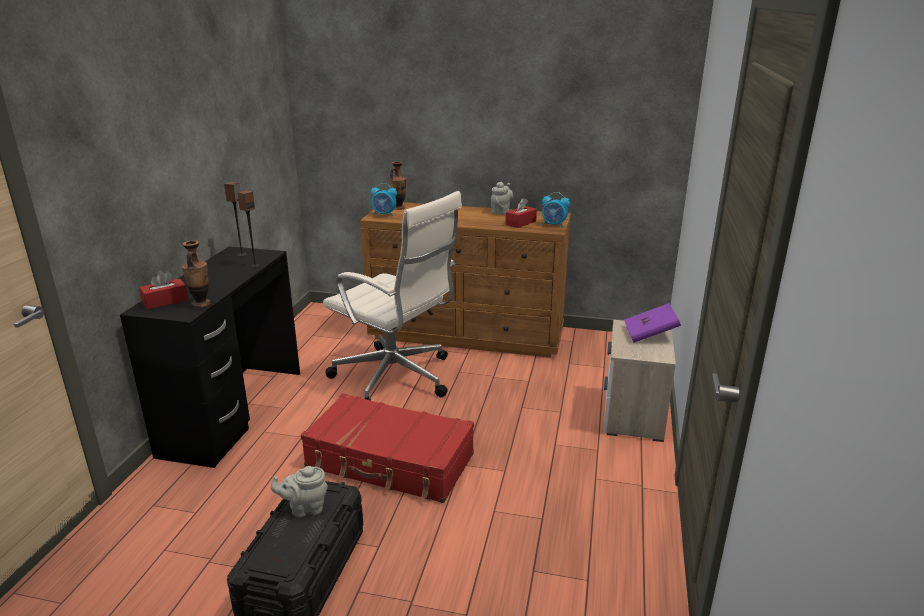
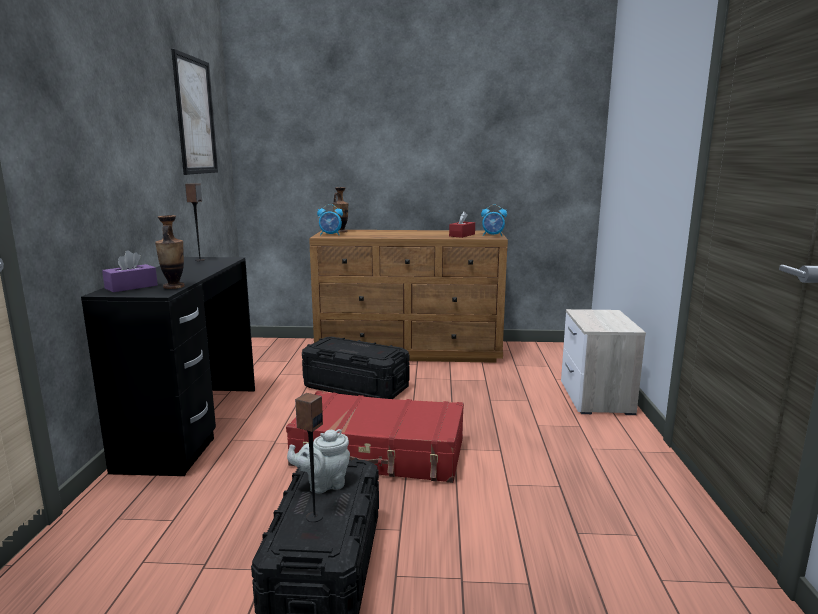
camera: 10 degrees left, 10 degrees down
(165, 301) = (131, 287): red tissue box -> purple tissue box
(243, 96) = (195, 116): none -> picture
(255, 265) = (218, 265): speaker -> speaker (314, 517)
(396, 378) = (356, 387): white office chair -> black storage box
(501, 211) = (438, 231): grey teapot -> none
(650, 334) = (606, 316): purple book -> none

